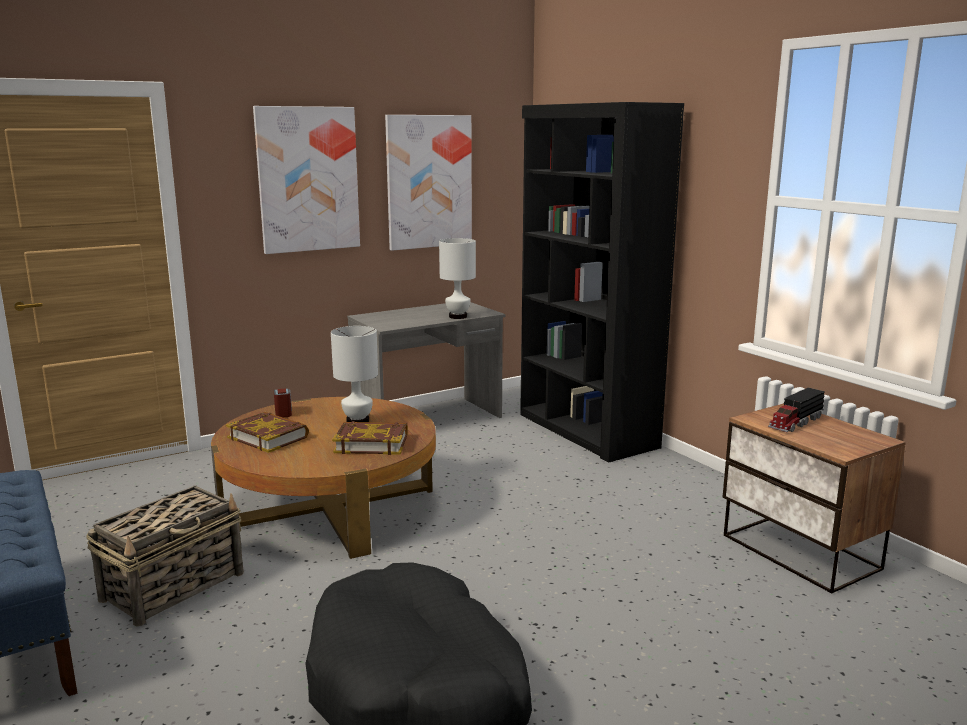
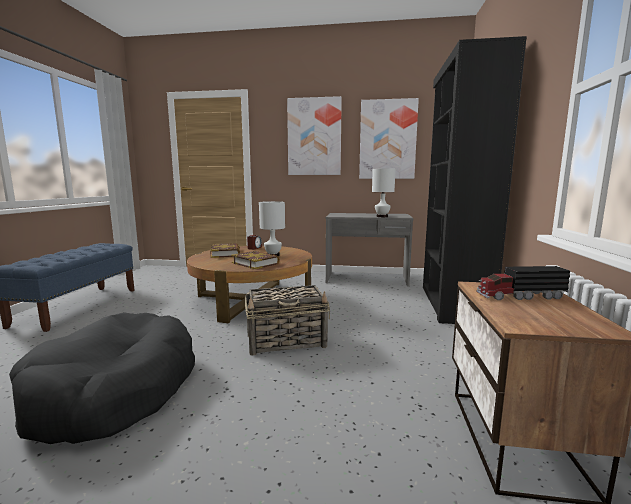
camera: 40 degrees right, 5 degrees down
(175, 586) = (145, 309): basket -> basket (287, 341)

